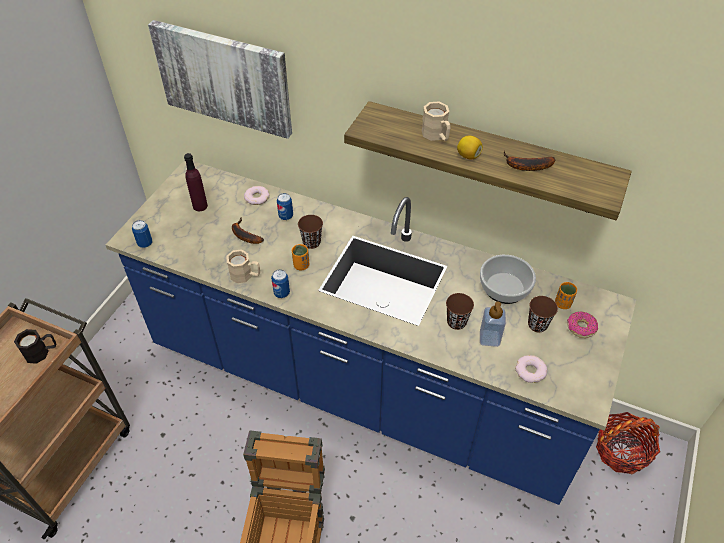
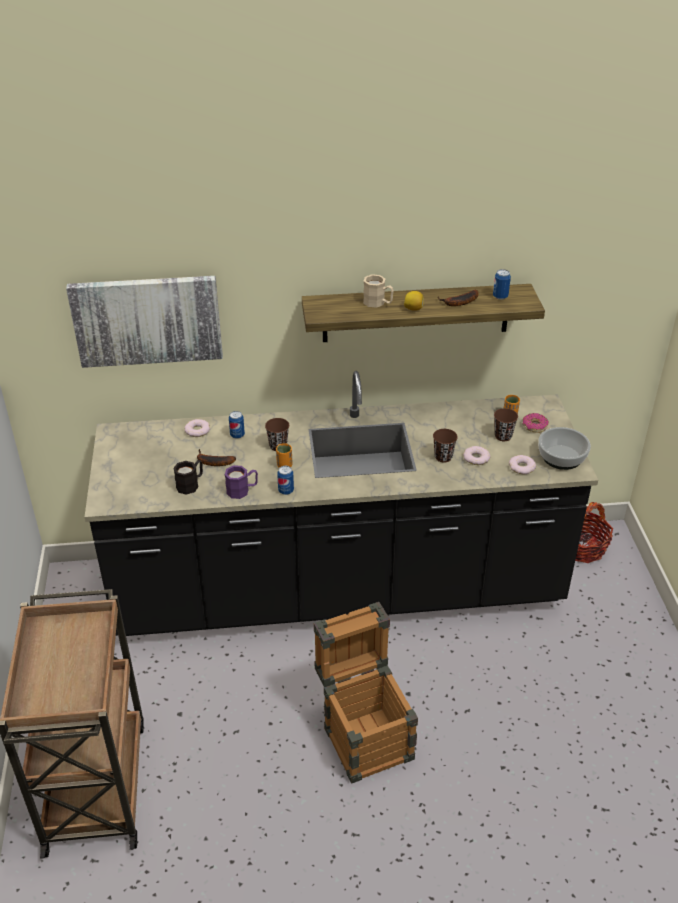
camera: 30 degrees left, 10 degrees down
(42, 352) = (87, 631): black mug -> black mug (191, 484)
(145, 243) = (124, 501): can -> can (500, 296)
(200, 206) = (149, 455): purple bottle -> none
(245, 275) = (242, 490): beige mug -> purple mug
(362, 384) = (339, 590): blue counter -> black counter
(489, 338) = (476, 458): soap dispenser -> donut
(505, 288) = (460, 421): bowl -> bowl (562, 457)

